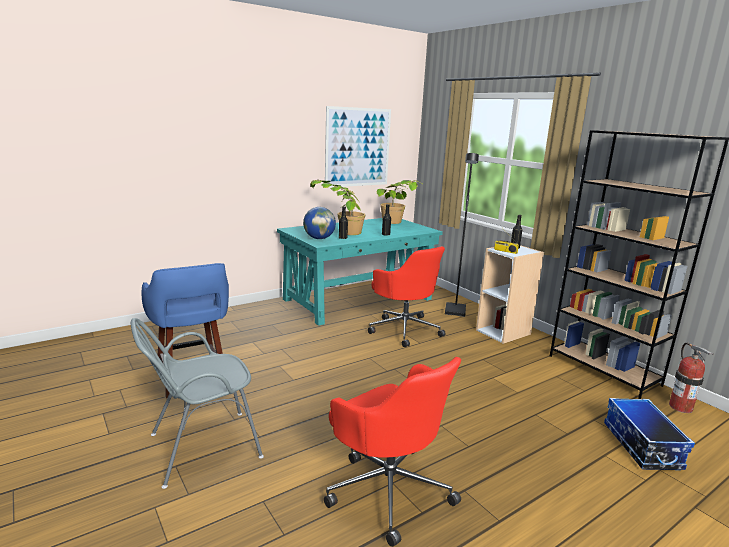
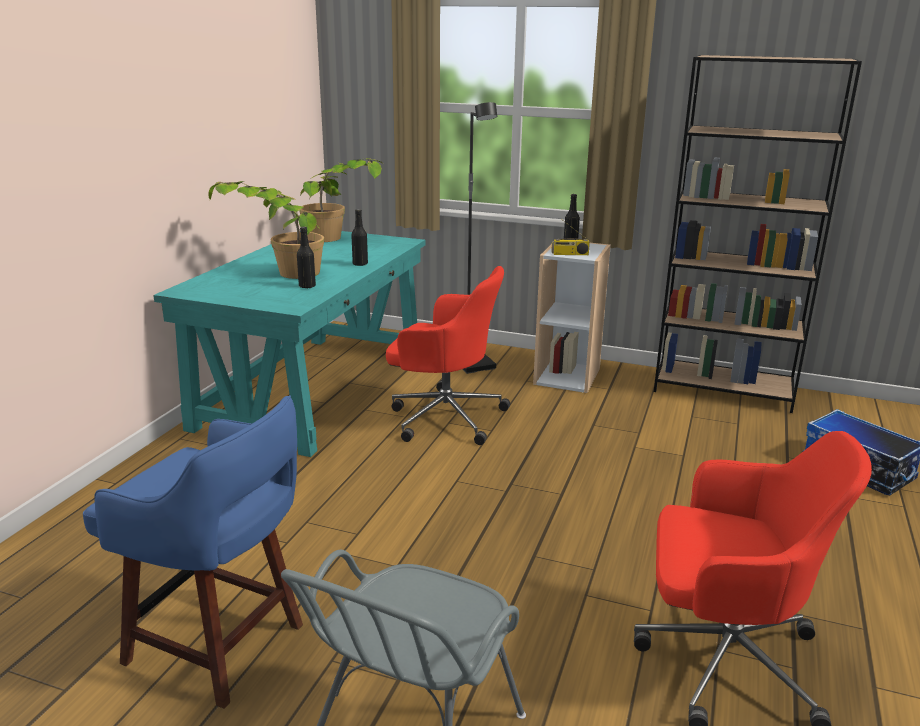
camera: 35 degrees left, 5 degrees up
(319, 238) = (271, 297): globe -> none
(358, 147) = (245, 108): picture -> none
(680, 407) = (831, 407): fire extinguisher -> none

